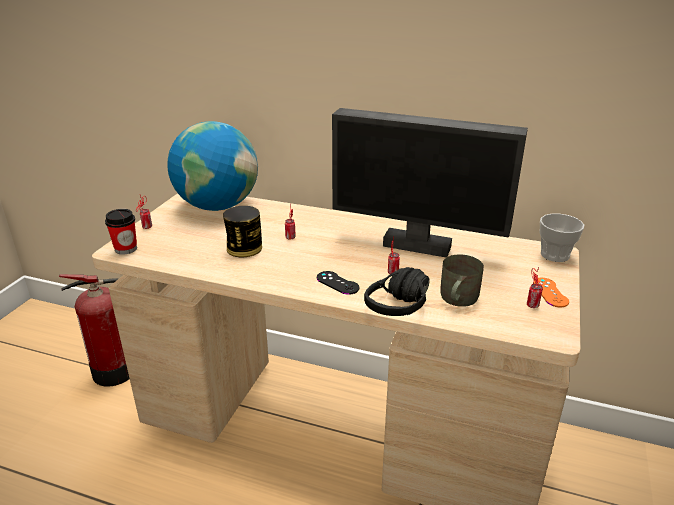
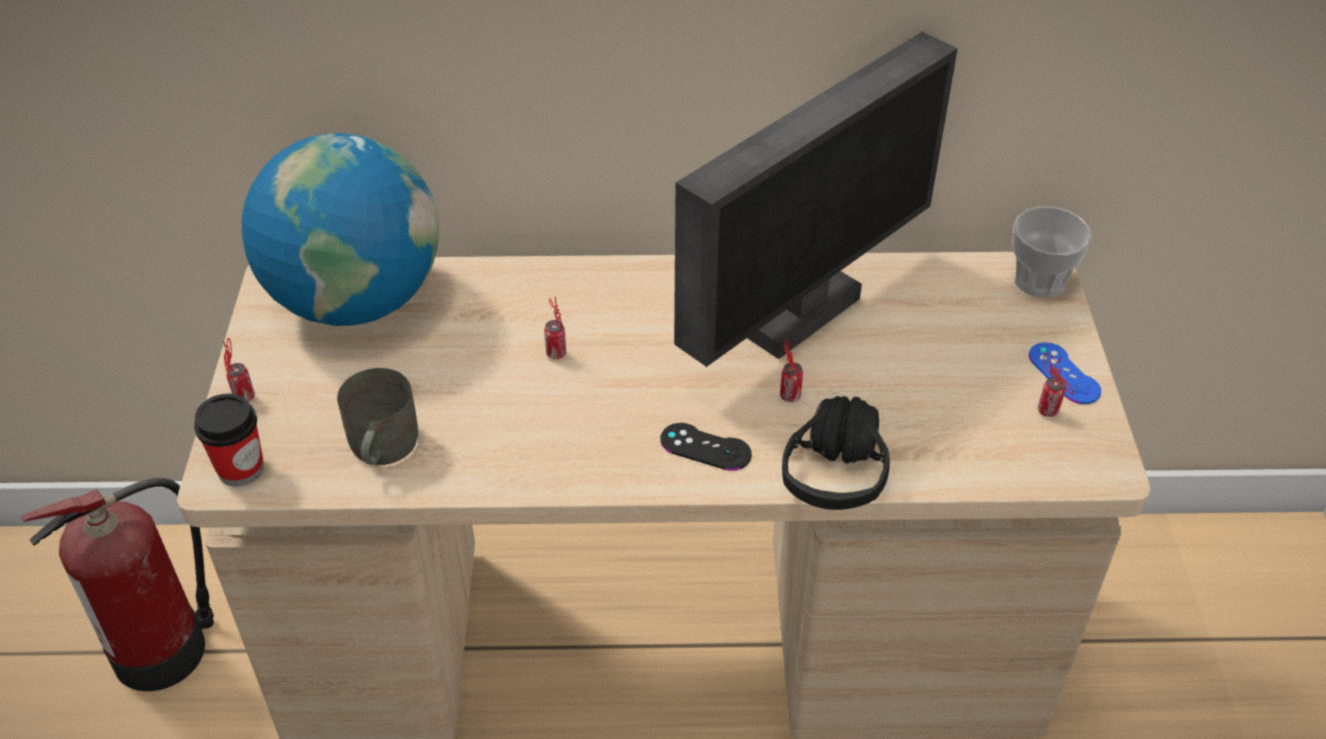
camera: 20 degrees left, 15 degrees up
(244, 248) = (483, 405): can -> none
(417, 245) = (800, 315): monitor -> monitor turned 45 degrees counterclockwise
(457, 299) = (924, 429): grey mug -> grey mug (381, 448)
(550, 292) = (1064, 373): orange game controller -> blue game controller

